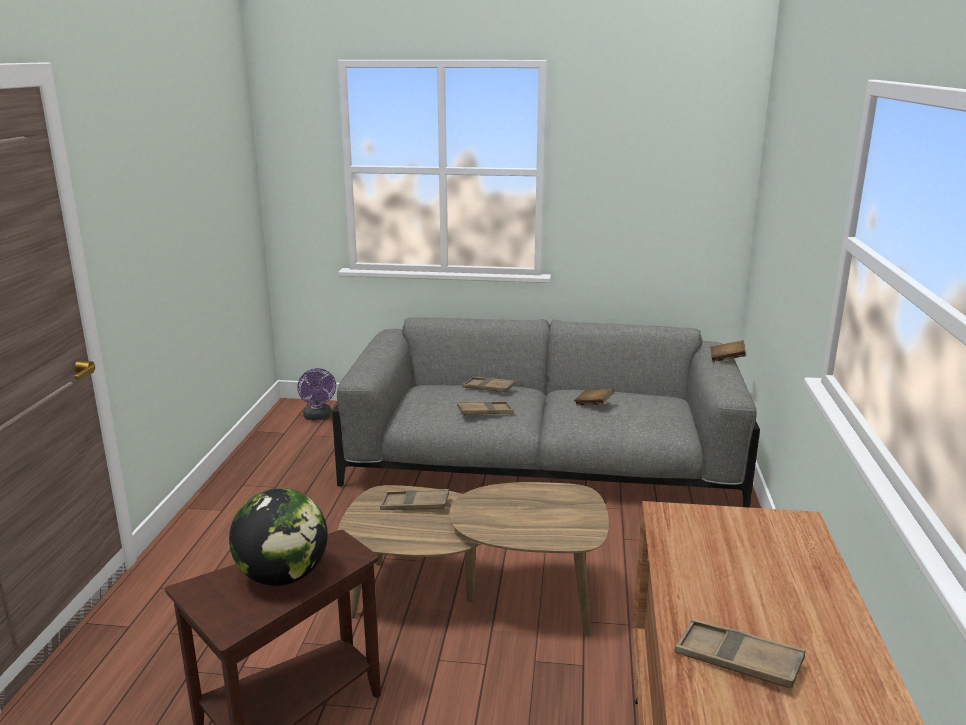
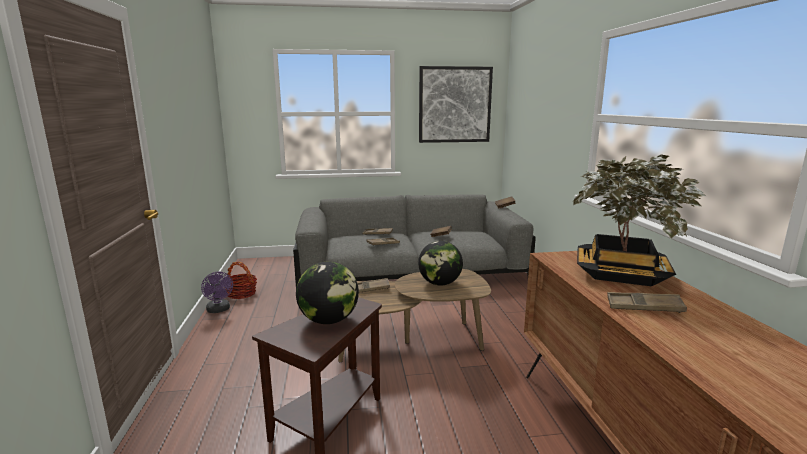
camera: 15 degrees left, 5 degrees down
(260, 467) = (241, 293): none -> basket
(318, 417) = (267, 265): purple fan -> purple fan (219, 310)
(526, 513) = (440, 283): none -> globe
(656, 159) = (454, 105): none -> picture
(765, 574) = (620, 273): none -> potted plant

